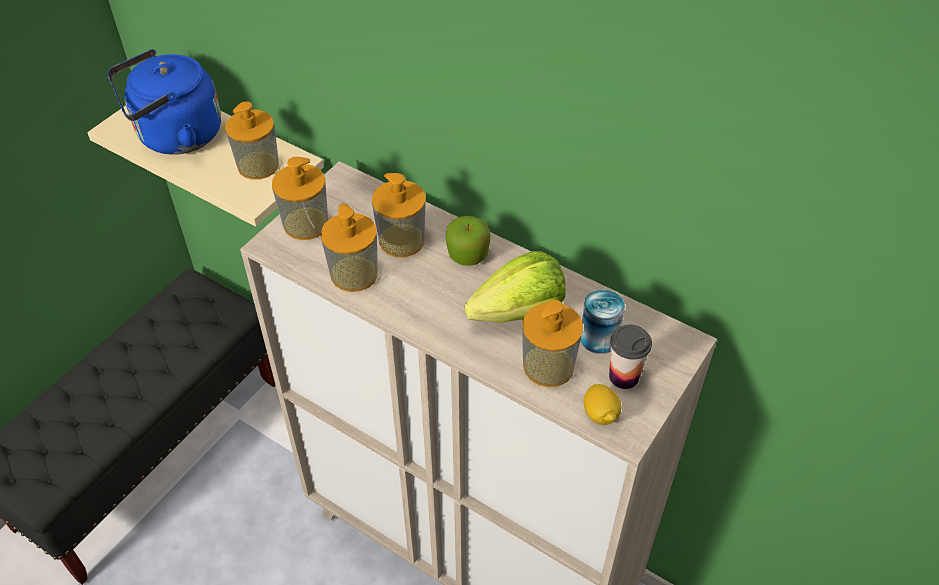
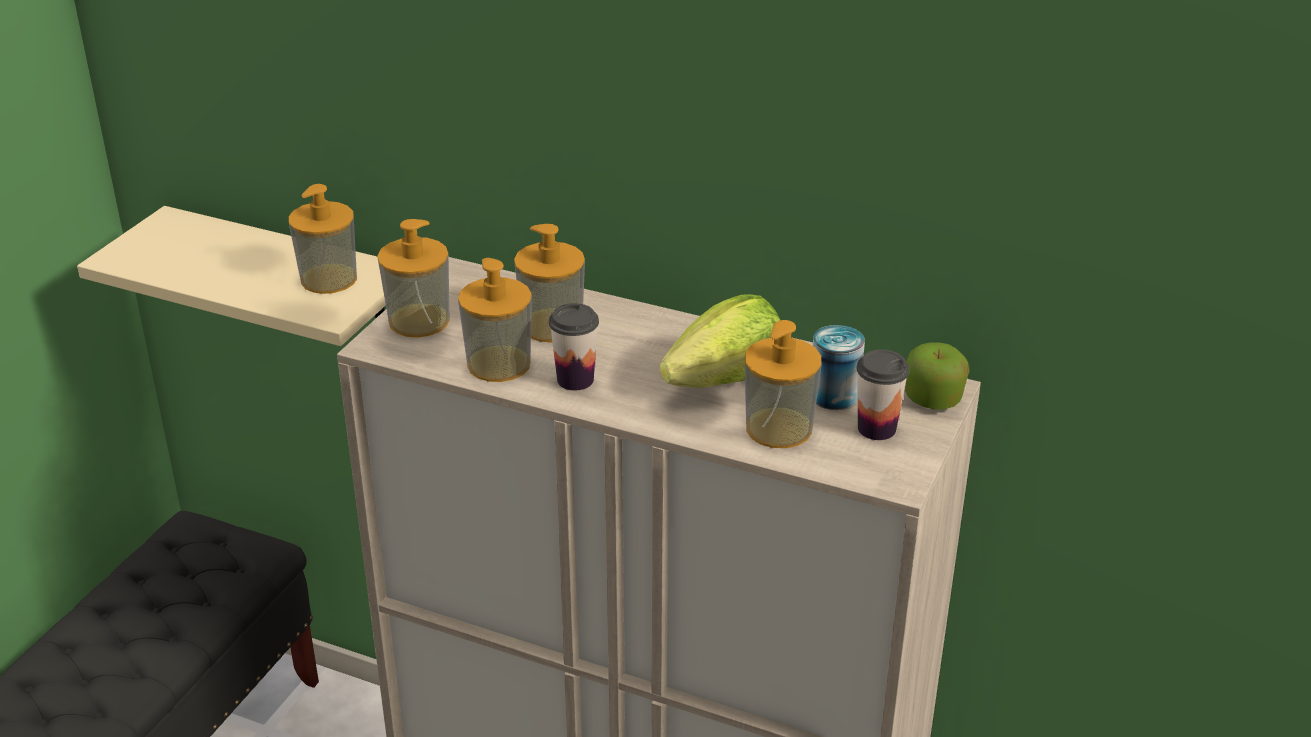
camera: 10 degrees left, 15 degrees down
(175, 137) = (204, 259): blue kettle -> none
(406, 297) = (575, 380): none -> cup
(468, 254) = (642, 331): apple -> apple (932, 399)
(600, 414) = (858, 467): lemon -> none

